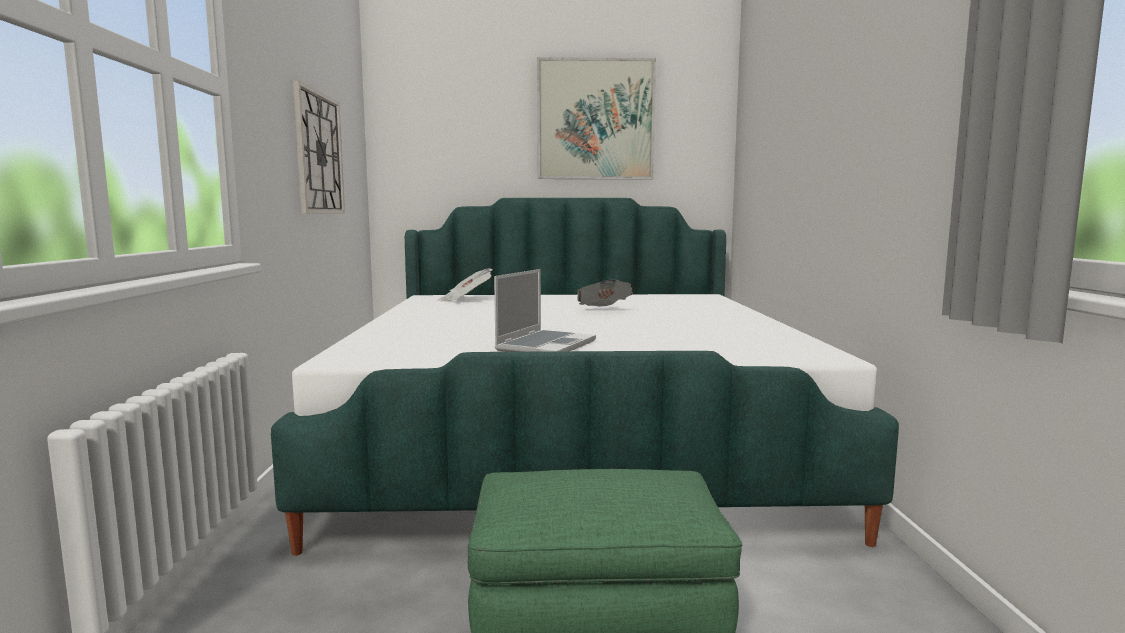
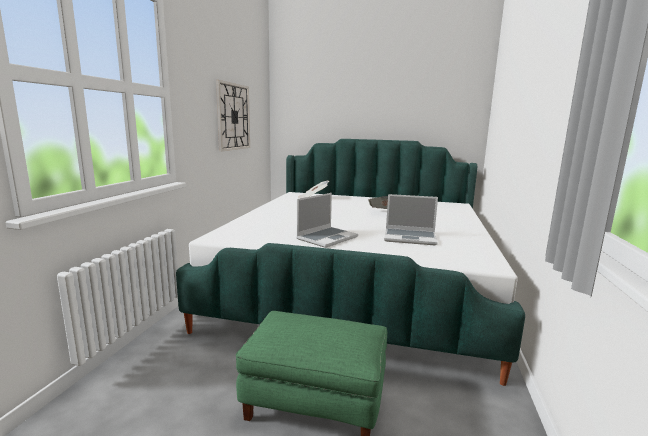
camera: 15 degrees right, 5 degrees up
(595, 120) = (400, 92): picture -> none
(679, 336) = (410, 238): none -> laptop

